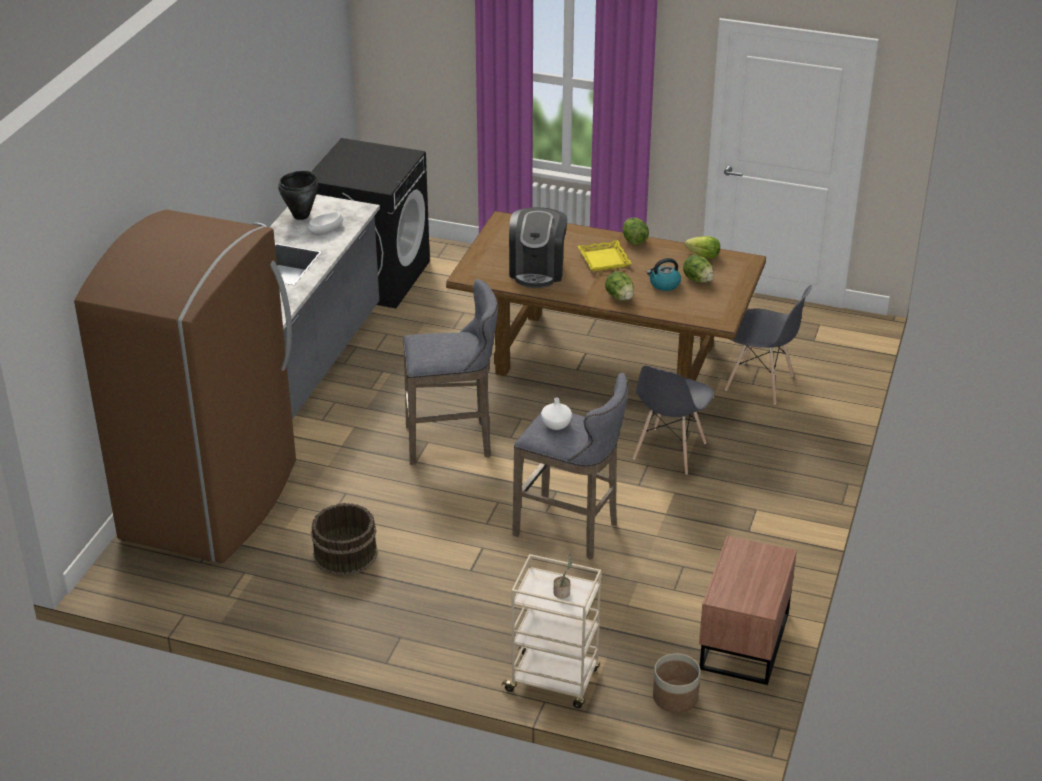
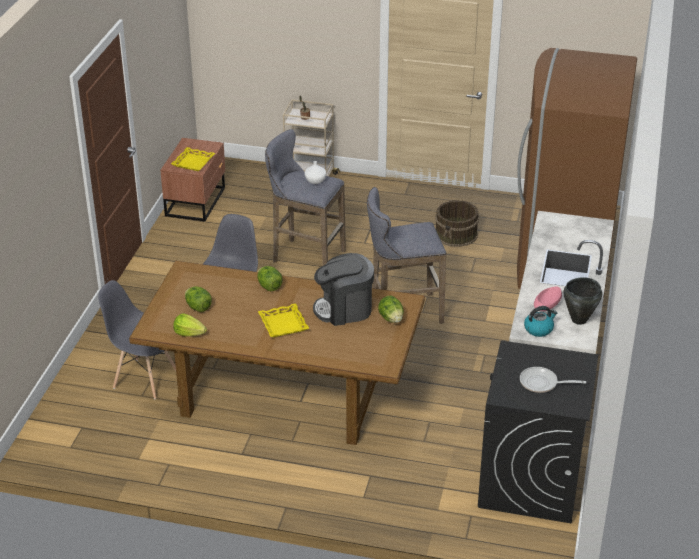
camera: 175 degrees right, 0 degrees up
(326, 230) = (547, 305): white bowl -> pink bowl
(368, 161) = (542, 383): none -> frying pan
(537, 270) = (344, 309): coffee machine -> coffee machine turned 105 degrees counterclockwise
(634, 241) = (254, 347): lettuce -> lettuce (391, 319)
(664, 284) = (229, 301): kettle -> kettle (539, 329)
(675, 697) = (240, 175): planter -> none
(746, 561) = (193, 162): none -> yellow tray

